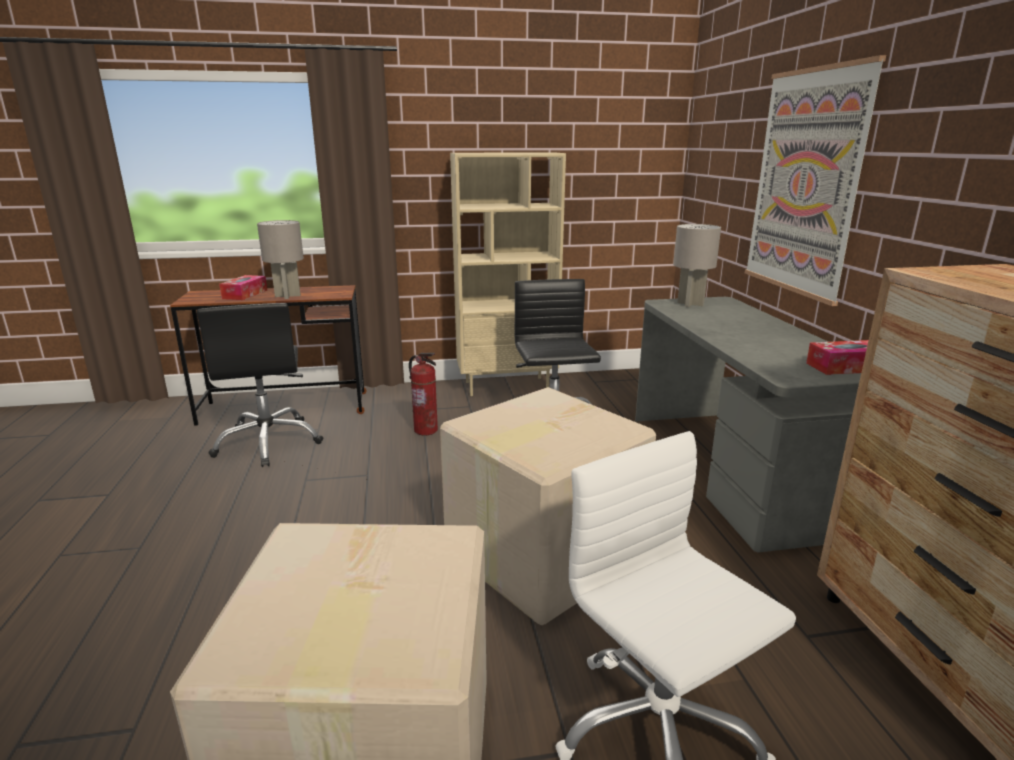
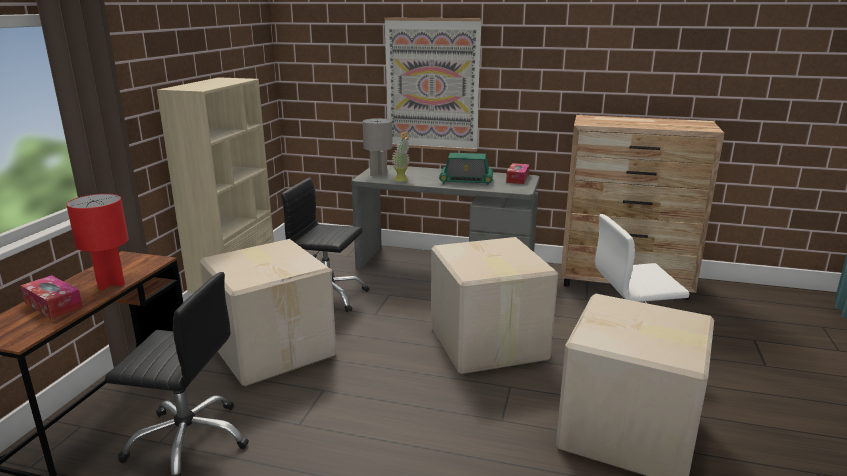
camera: 65 degrees left, 0 degrees up
(288, 296) = (110, 283): grey table lamp -> red table lamp
(426, 430) = (274, 349): fire extinguisher -> cardboard box
(688, 316) = (402, 180): none -> potted plant
(756, 342) = (466, 181): none -> radio

